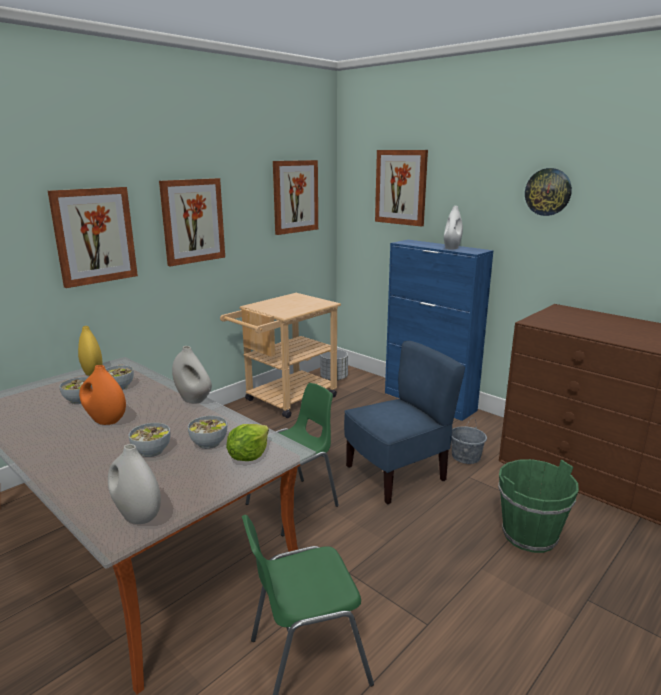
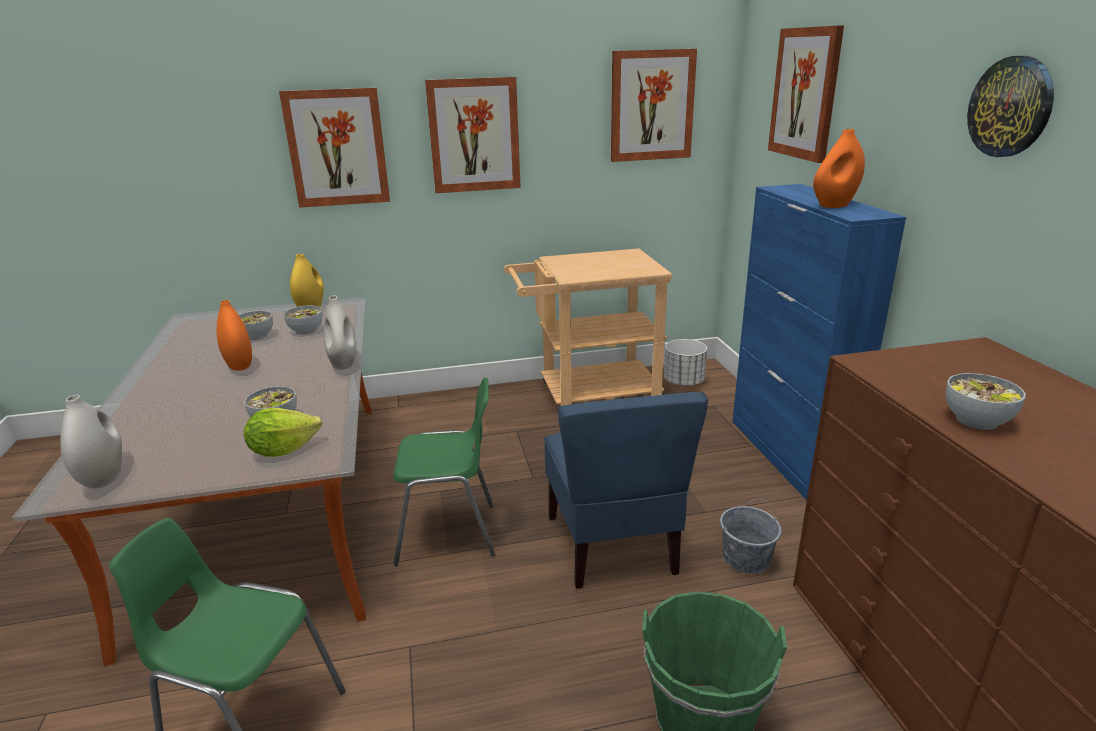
camera: 35 degrees right, 5 degrees up
(152, 451) = (220, 411): bowl -> bowl (977, 420)
(396, 474) = (613, 544): blue chair -> blue chair turned 75 degrees clockwise
(452, 248) = (834, 205): white vase -> orange vase

